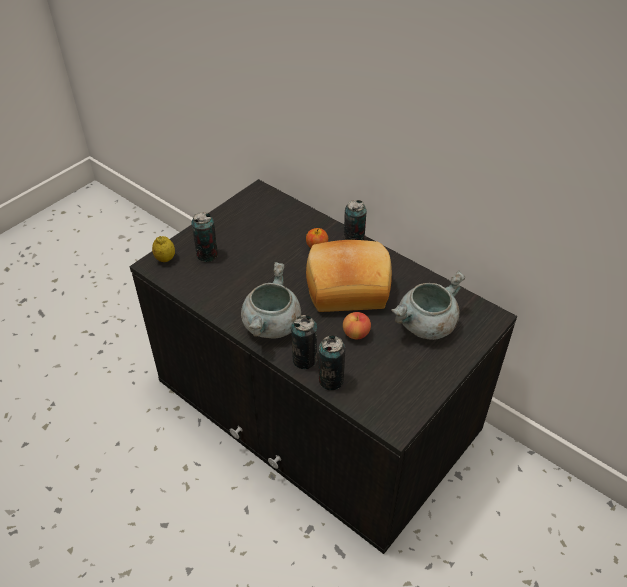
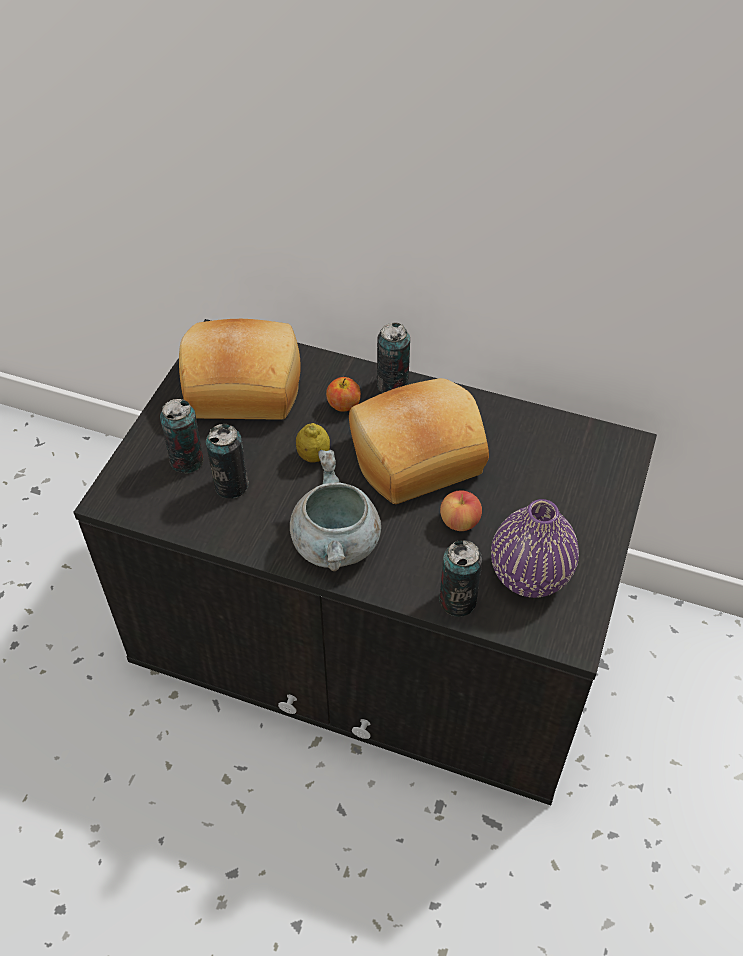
camera: 20 degrees left, 5 degrees up
(165, 259) = (125, 484): lemon -> lemon (313, 456)
(262, 221) = (243, 385): none -> bread
(304, 359) = (407, 582): can -> can (231, 485)
(386, 378) = (530, 575): none -> purple vase
(426, 326) = (547, 483): grey cooking pot -> none

